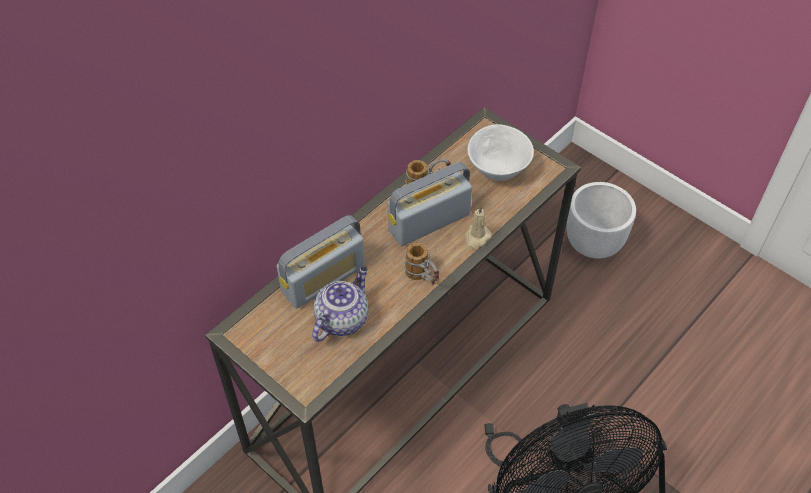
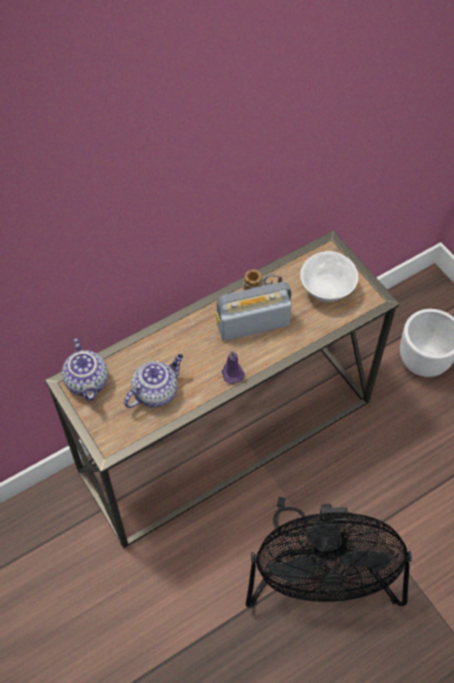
camera: 15 degrees right, 5 degrees up
(259, 325) = (88, 382): none -> teapot
(323, 279) = (151, 354): radio -> none
(423, 278) = (232, 373): mug -> purple candle
(476, 238) = (288, 347): beige candle -> none

